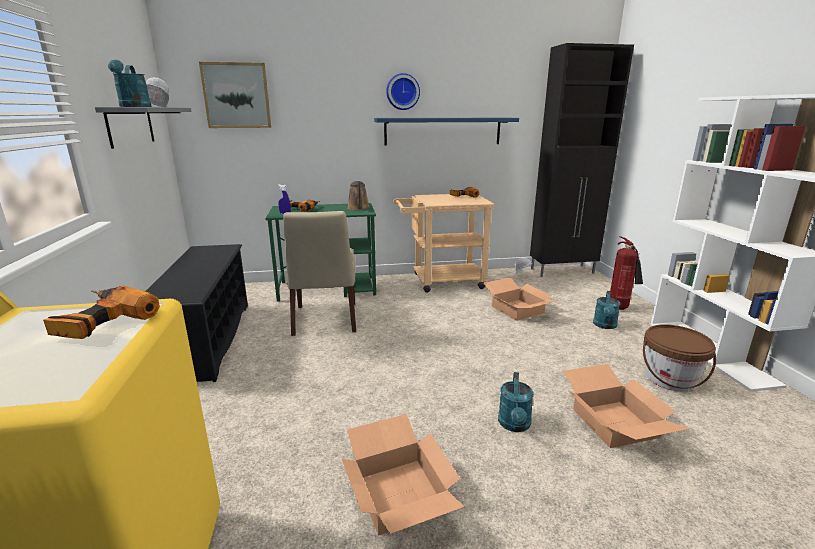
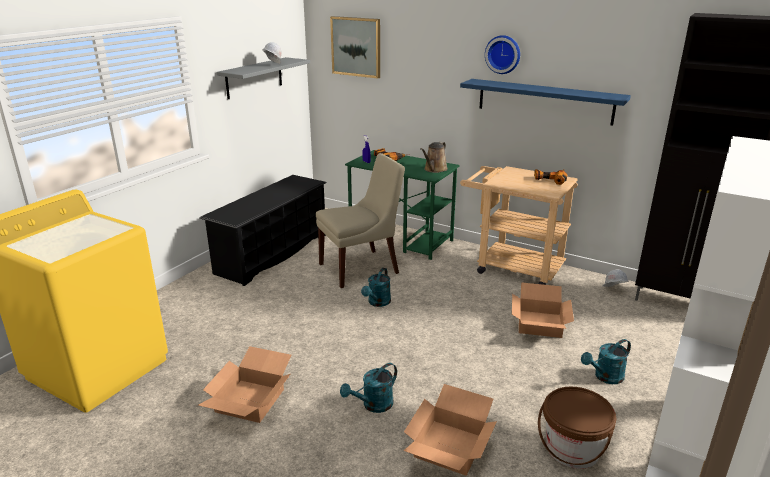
camera: 40 degrees right, 5 degrees up
(100, 322) = (100, 230): power drill -> none
(134, 106) = (245, 69): turquoise watering can -> turquoise watering can (377, 303)
(325, 320) = (361, 268): beige chair -> beige chair turned 150 degrees counterclockwise
(620, 309) = (662, 370): fire extinguisher -> none

